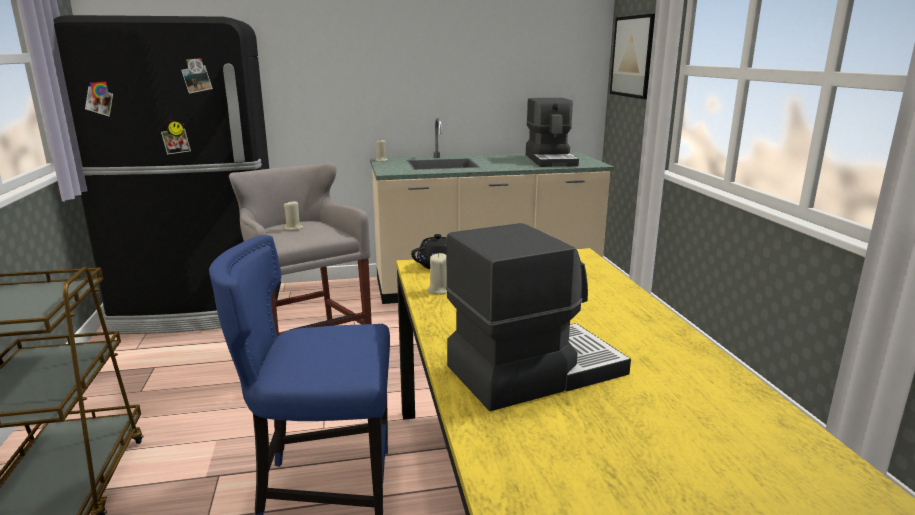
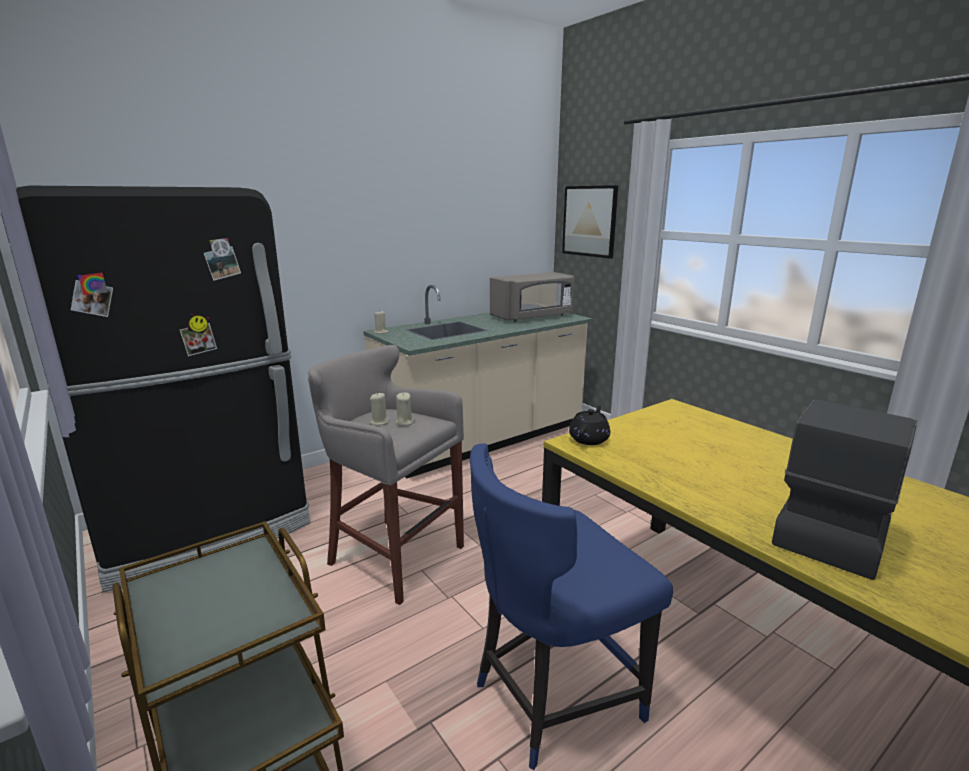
camera: 25 degrees left, 0 degrees up
(438, 290) = (633, 466): beige candle -> beige candle (404, 422)
(551, 160) = (533, 317): coffee machine -> grey microwave

